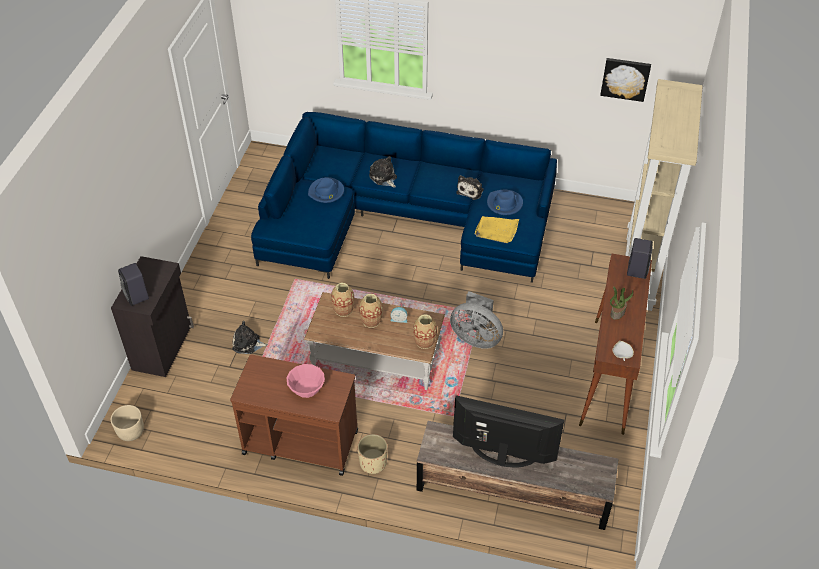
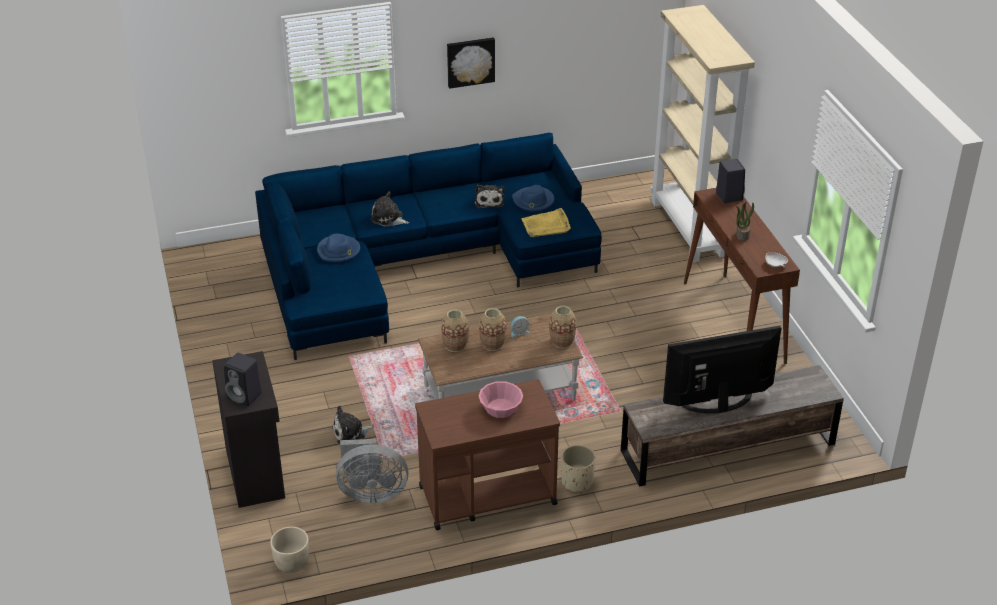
camera: 30 degrees left, 10 degrees down
(476, 337) = (583, 338): grey fan -> grey fan (371, 493)
(625, 78) = (608, 31): picture -> picture (470, 61)

